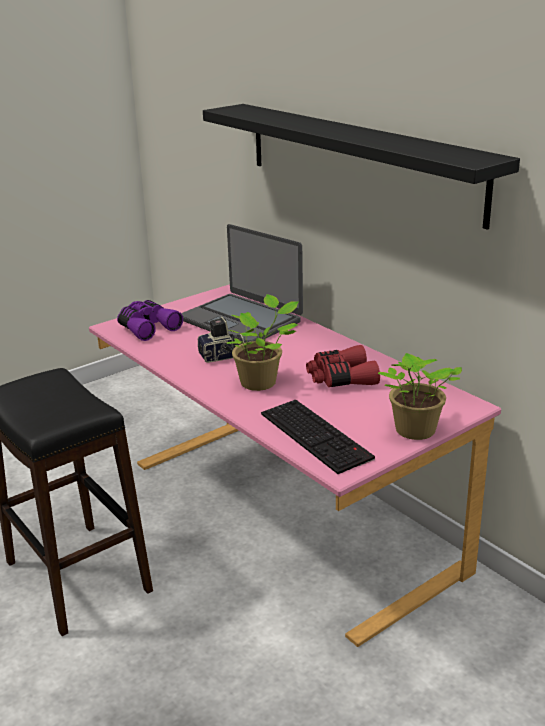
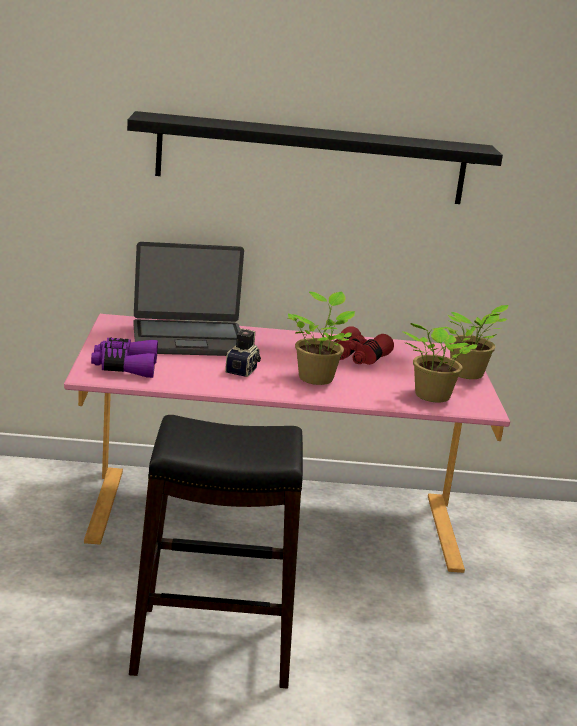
camera: 55 degrees left, 5 degrees down
(318, 436) = (430, 396): keyboard -> potted plant

